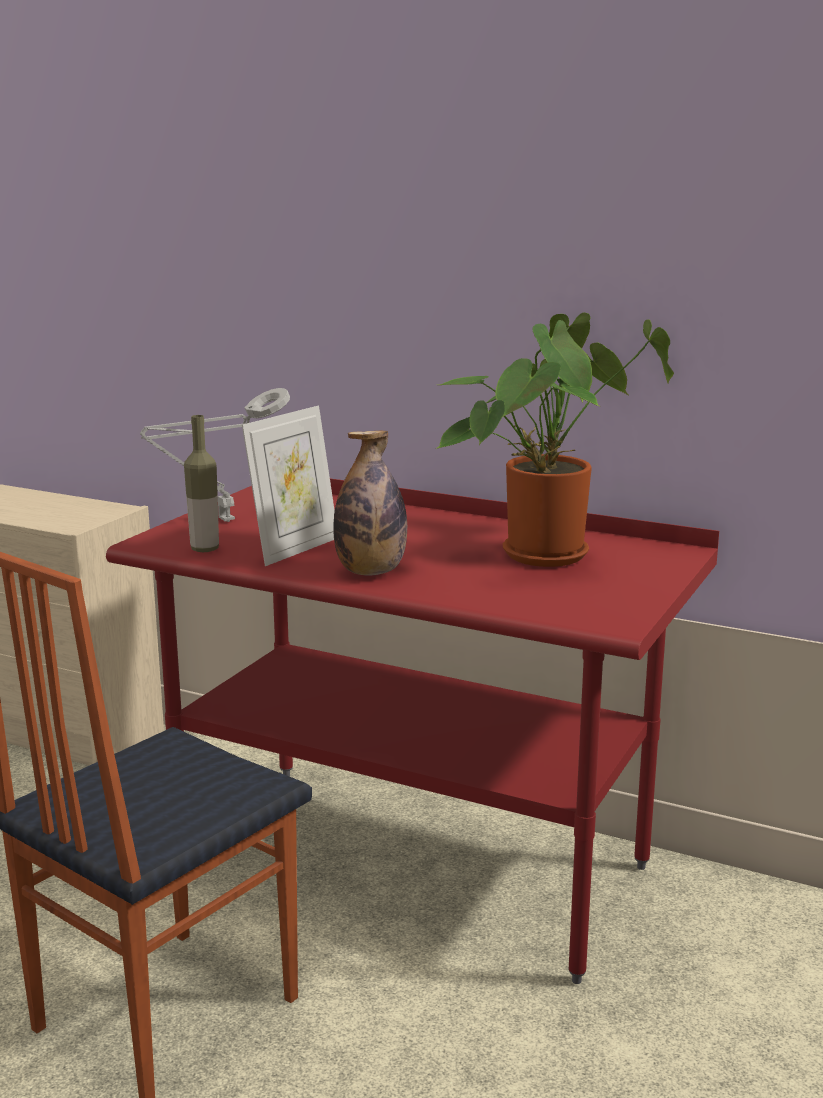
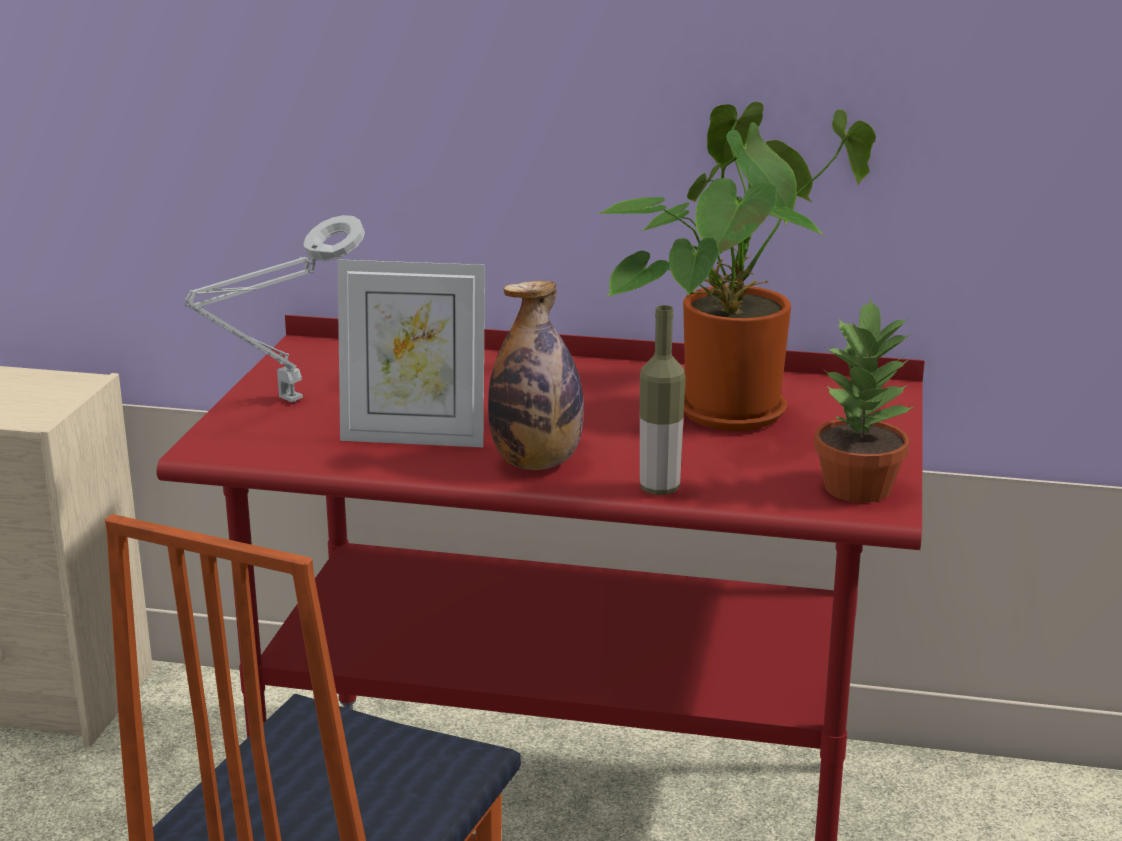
camera: 15 degrees left, 5 degrees up
(204, 549) = (295, 450): bottle -> bottle (659, 489)
(294, 549) = (414, 437): picture frame -> picture frame turned 75 degrees clockwise
(609, 610) = (859, 488): none -> potted plant

